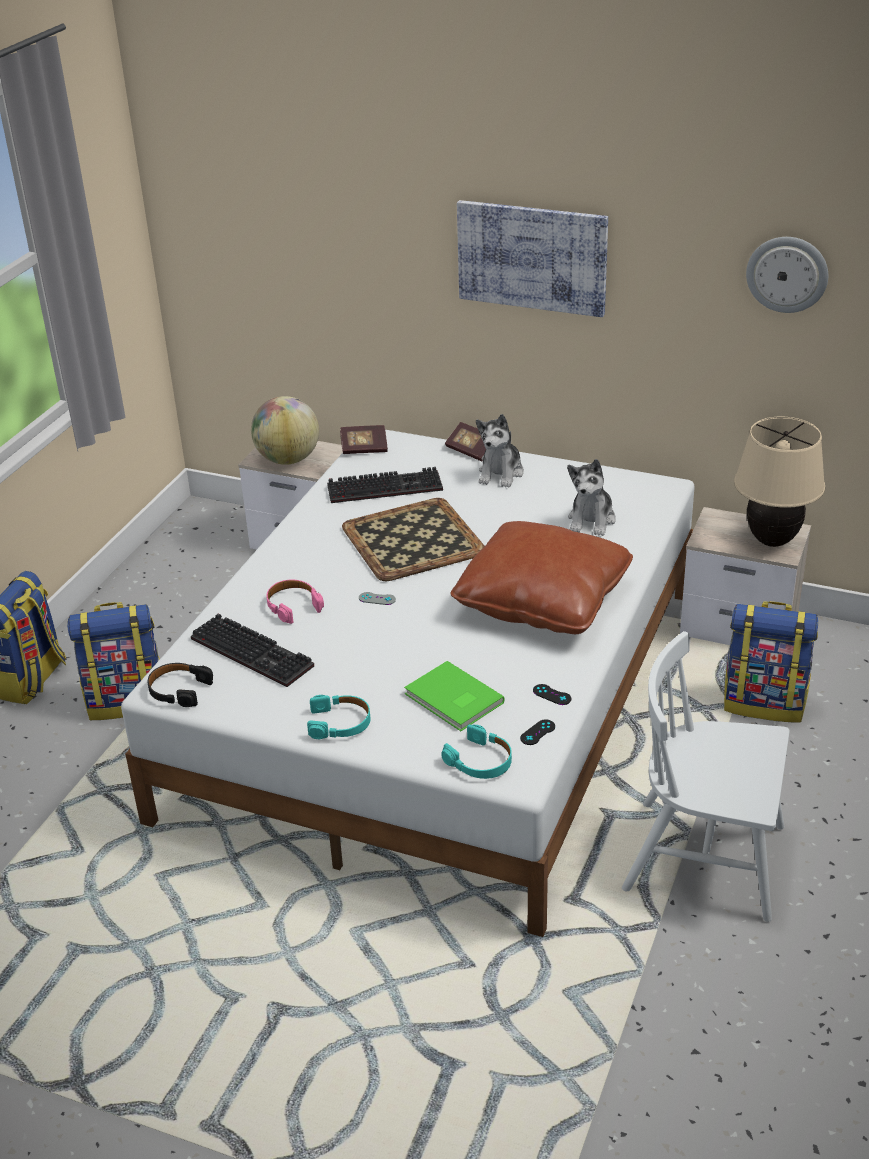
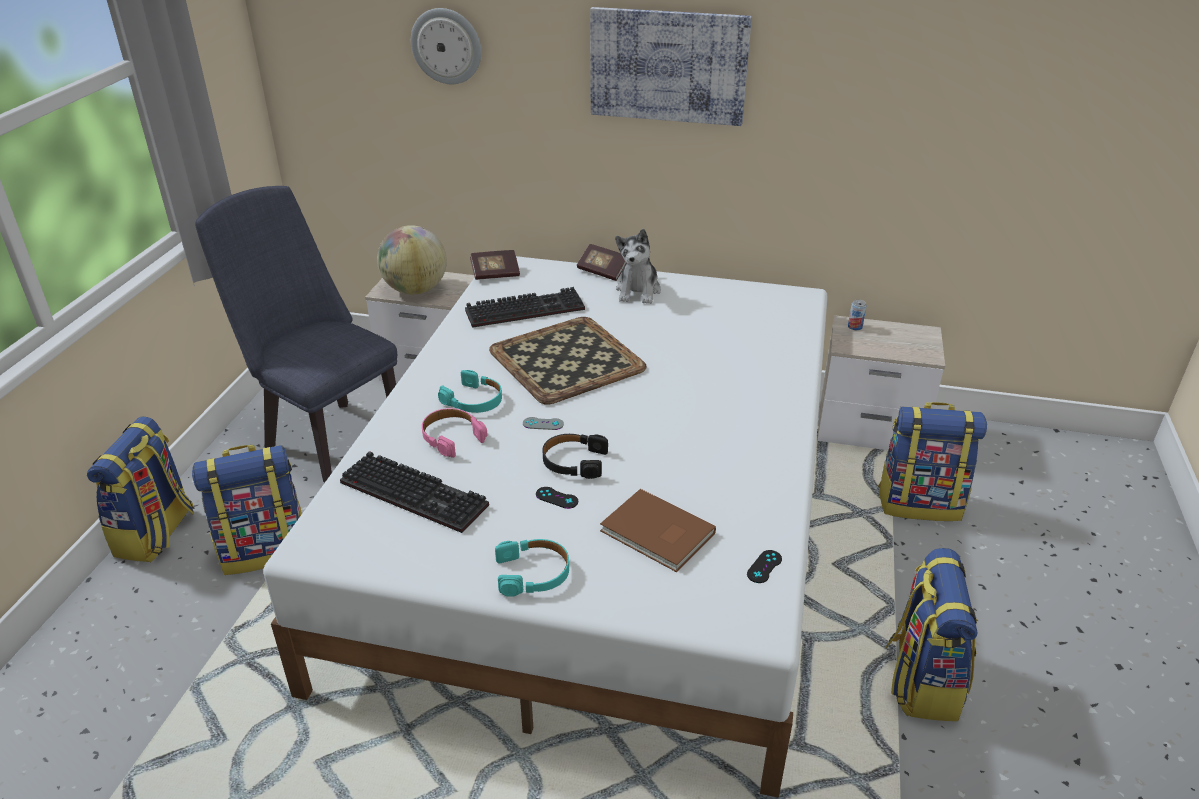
camera: 10 degrees left, 0 degrees up
(179, 690) = (333, 546): black headphones -> black headphones (574, 462)
(193, 601) = (327, 437): none -> blue chair
(453, 700) = (657, 534): green book -> brown book
(480, 761) = (710, 608): turquoise headphones -> turquoise headphones (474, 400)
(542, 600) = (720, 414): brown pillow -> none
(552, 695) = (765, 520): black game controller -> black game controller (557, 498)
(591, 520) = (742, 331): plush toy -> none
(706, 858) = (921, 680): white chair -> backpack
(720, 520) = (855, 327): none -> can
(772, 541) = (911, 343): beige table lamp -> none
(787, 274) = (937, 69): wall clock -> wall clock (446, 46)

